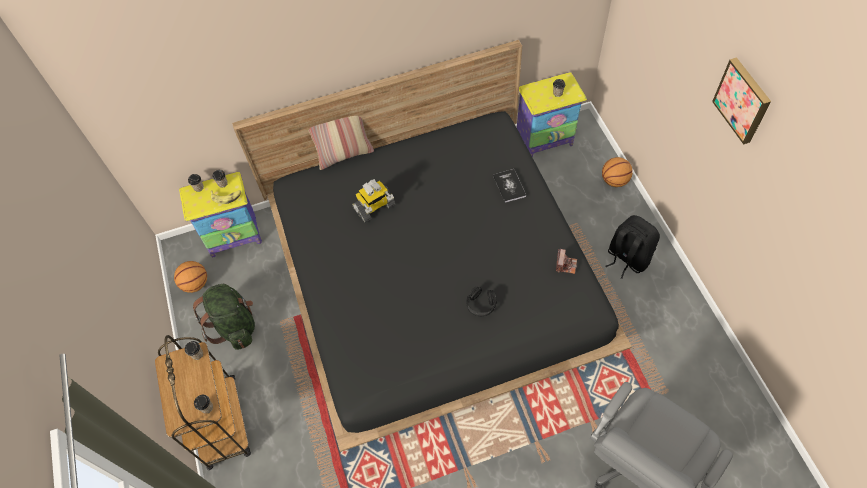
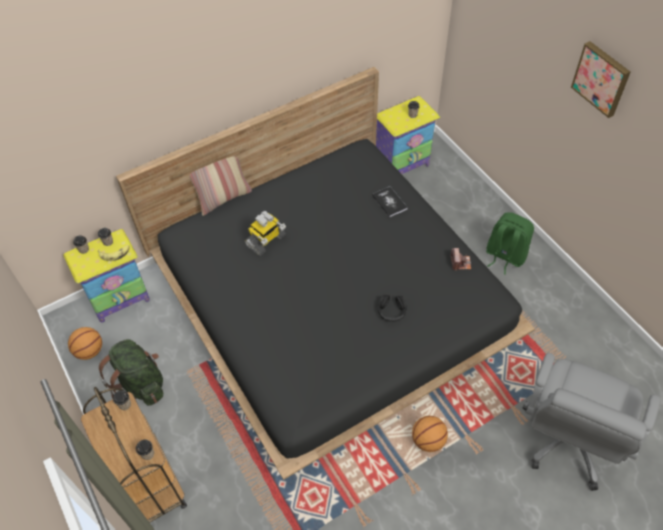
camera: 15 degrees left, 5 degrees down
(614, 181) = (475, 191): basketball -> basketball (428, 441)
(627, 258) = (504, 256): black backpack -> green backpack

